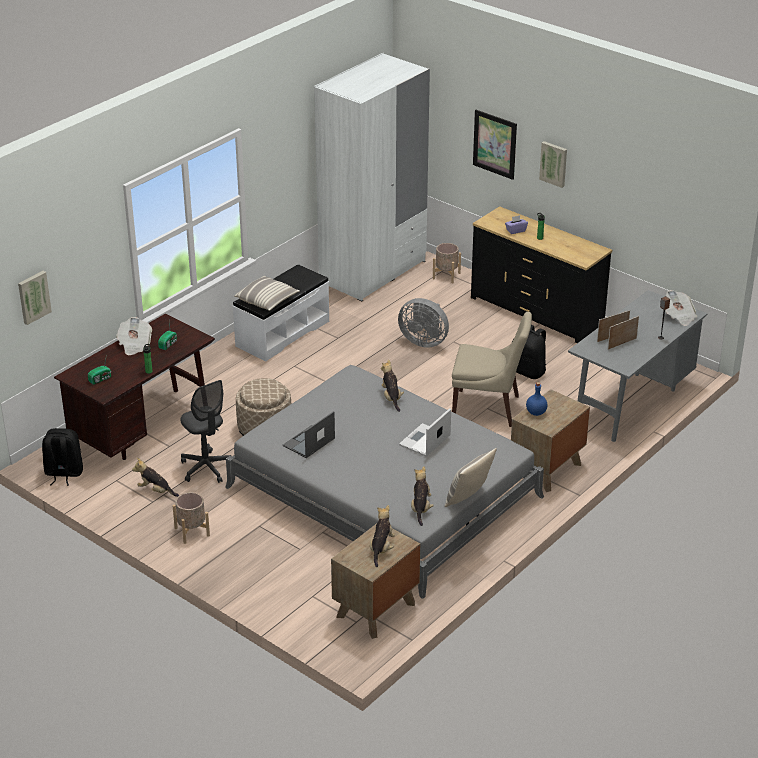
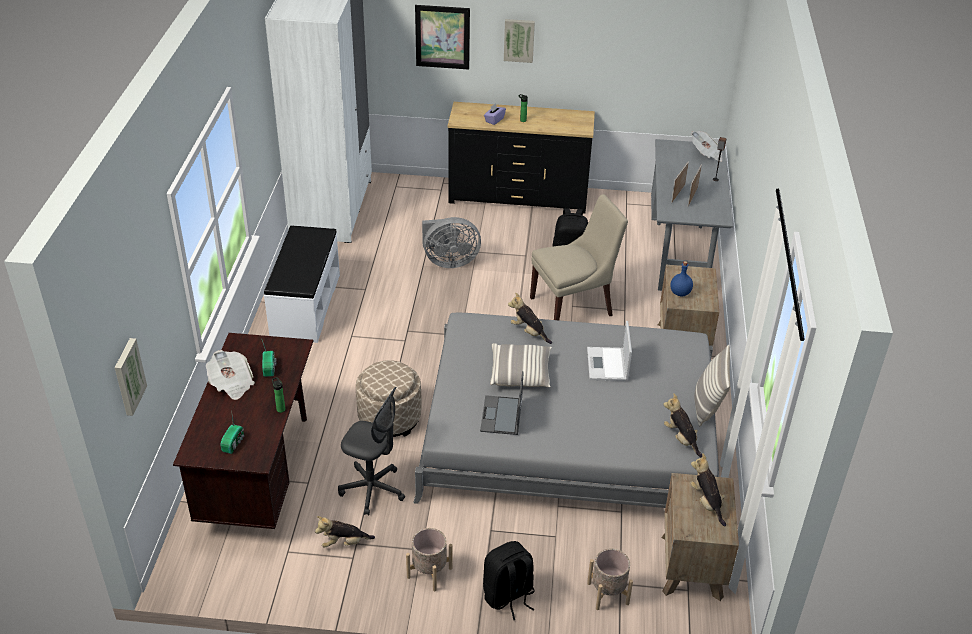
camera: 35 degrees left, 5 degrees up
(63, 473) = (218, 572): black backpack -> black backpack (508, 596)
(267, 301) = (300, 276): pillow -> pillow (520, 373)
(446, 276) = (404, 189): beige planter -> beige planter (607, 593)

